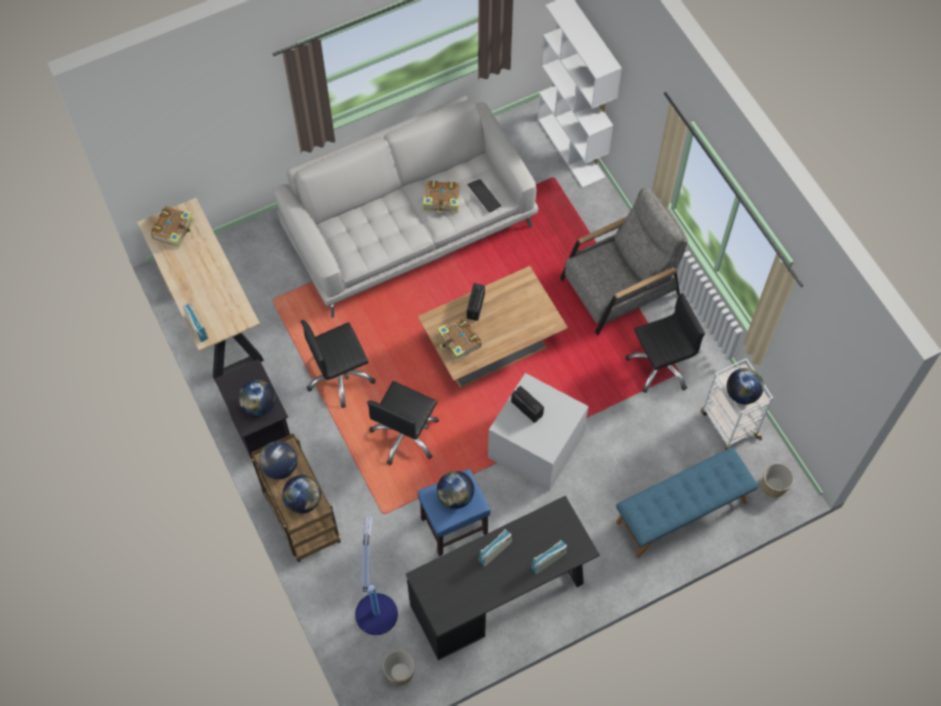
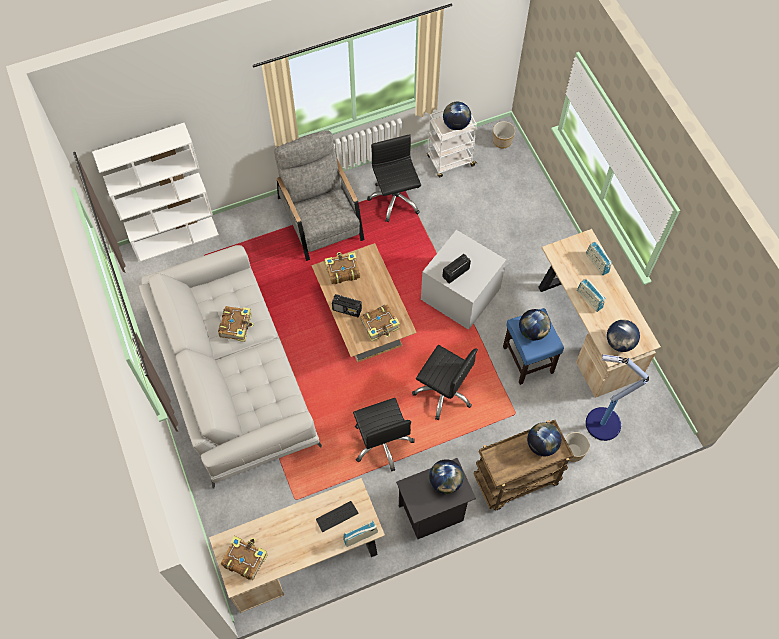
camera: 85 degrees left, 0 degrees up
(280, 467) = (509, 464): globe -> globe (619, 343)
(400, 673) = (652, 408): planter -> planter (573, 451)
(484, 196) = (237, 291): keyboard -> keyboard (337, 516)
(501, 594) = (586, 330): black desk -> beige desk
(525, 297) = (342, 271): none -> book
(681, 512) = (521, 201): blue bench -> none

